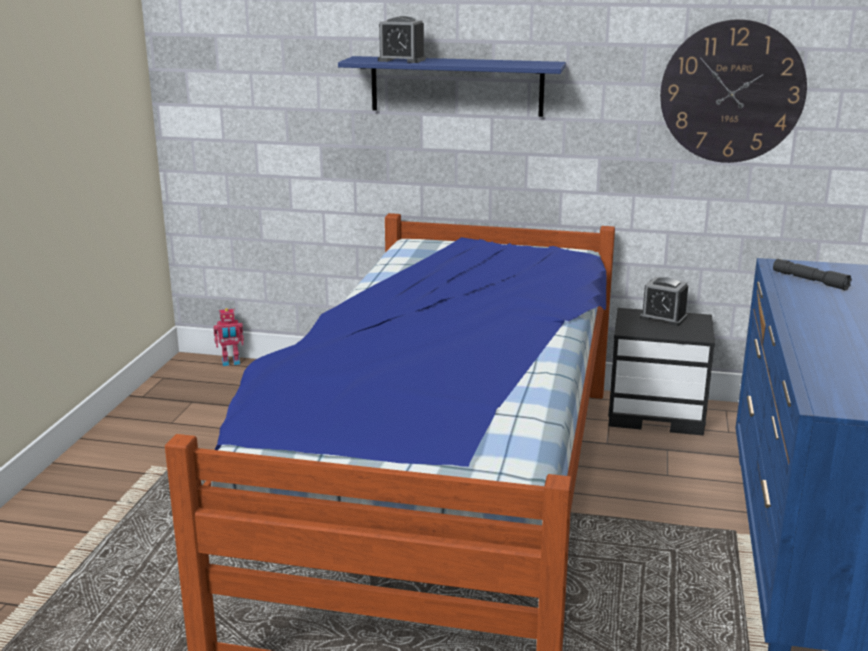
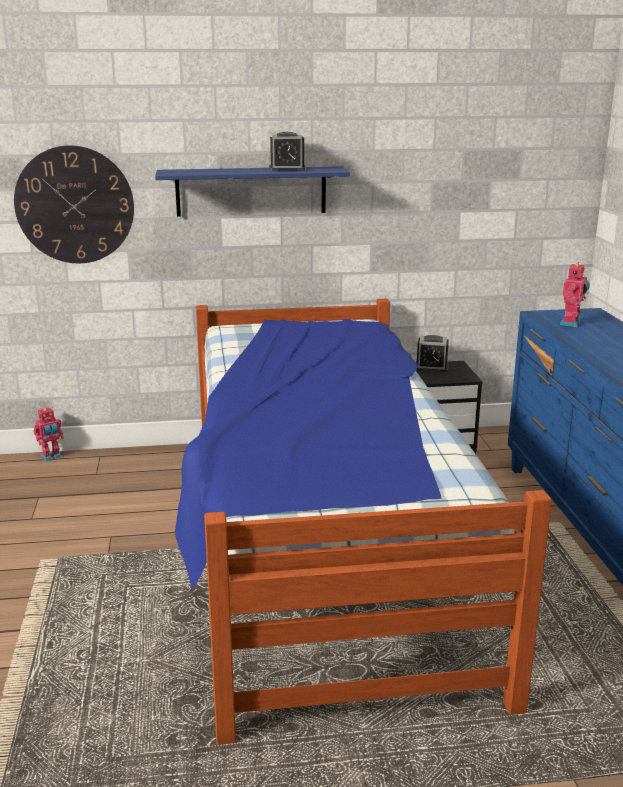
camera: 20 degrees left, 0 degrees up
(401, 60) = (208, 171): alarm clock -> alarm clock (287, 169)
(732, 92) = (471, 184): wall clock -> wall clock (75, 205)
(809, 280) = (571, 323): grey flashlight -> toy robot

